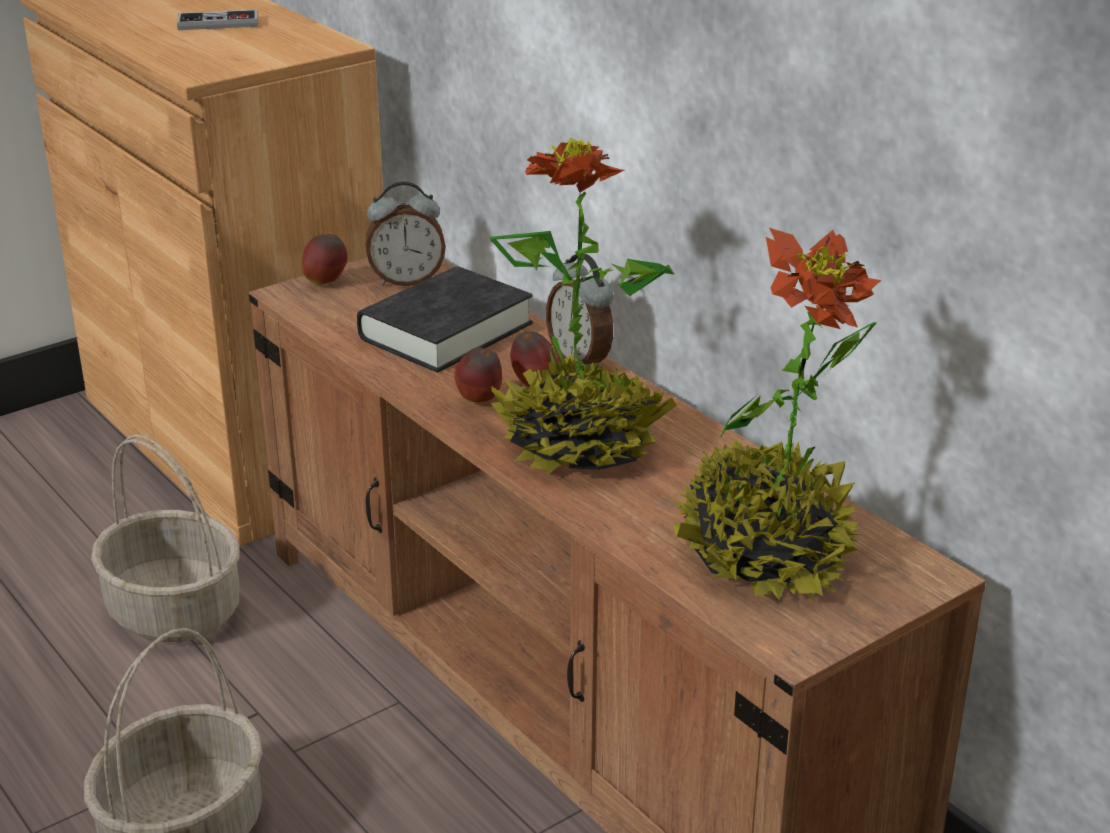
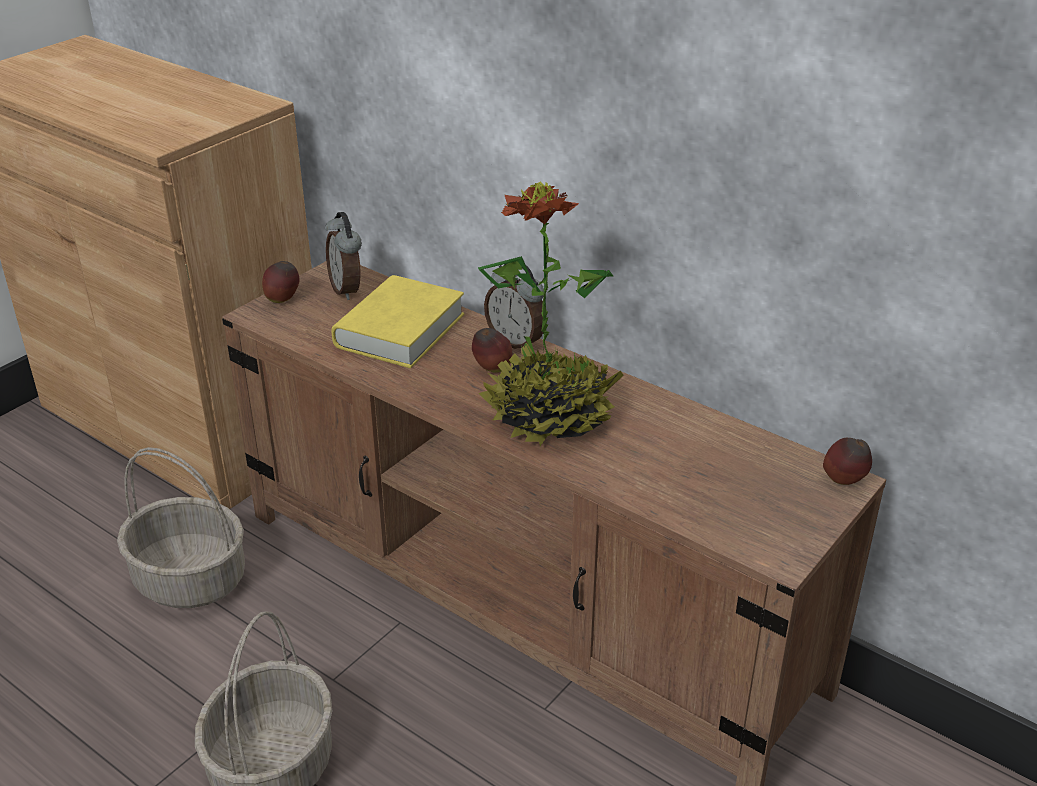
camera: 15 degrees left, 5 degrees up
(218, 23) = (147, 91): game controller -> none
(407, 281) = (347, 289): alarm clock -> alarm clock turned 90 degrees clockwise
(446, 331) = (400, 330): black book -> yellow book
(480, 401) = (456, 389): apple -> apple (844, 482)
(764, 555) = (727, 486): potted plant -> none

